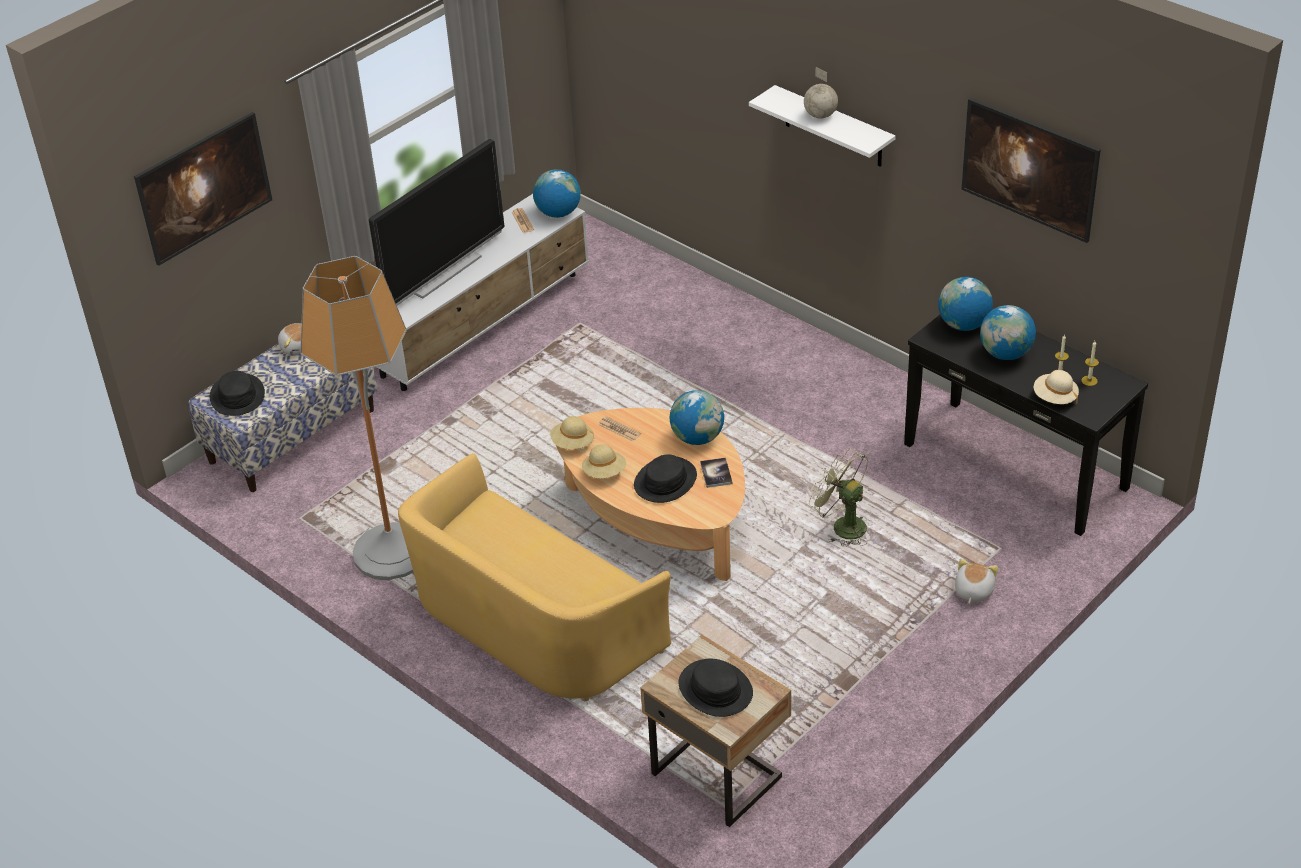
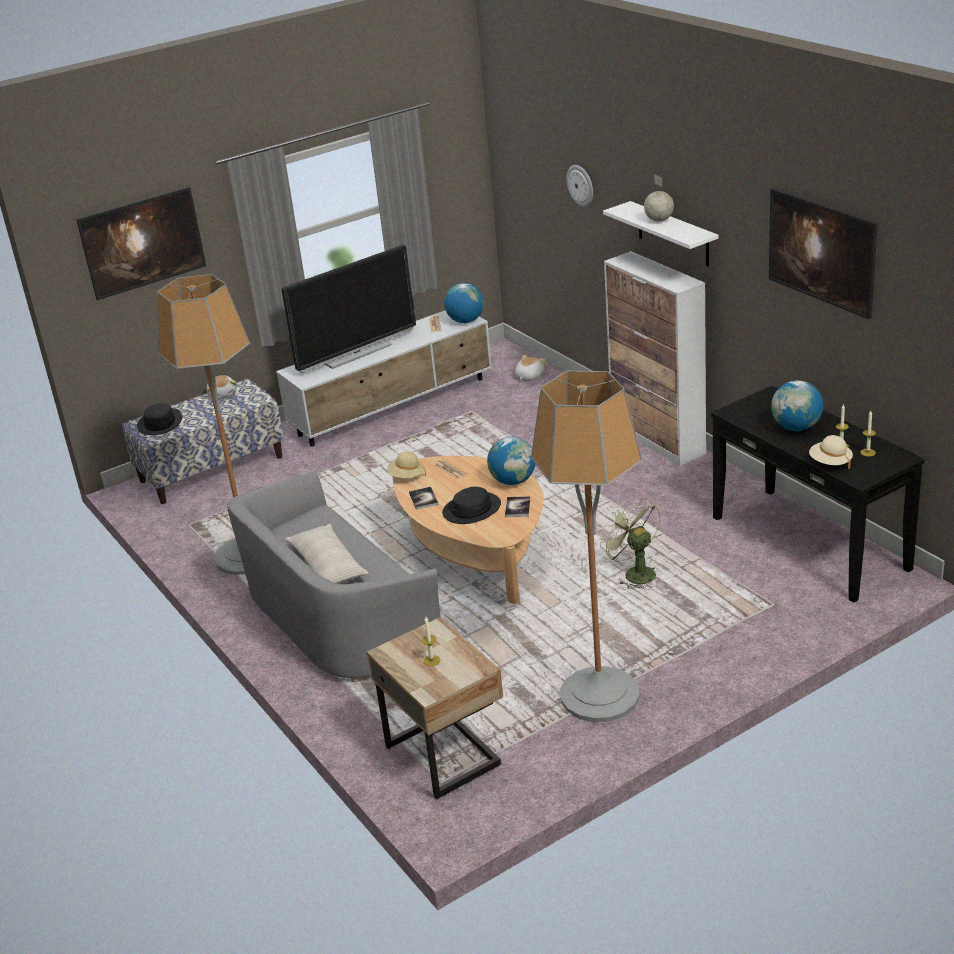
camera: 15 degrees right, 10 degrees down
(529, 573) = (327, 566): none -> beige pillow
(531, 622) = (336, 618): yellow sofa -> grey sofa
(604, 472) = (423, 499): beige hat -> book
(703, 58) = (581, 185): none -> wall clock
(715, 689) = (431, 660): black hat -> candle
(810, 344) = (658, 439): none -> cabinet
(855, 681) = (600, 695): none -> floor lamp
(963, 325) = (765, 404): globe -> none
(973, 591) = (735, 636): plush toy -> plush toy (528, 377)

